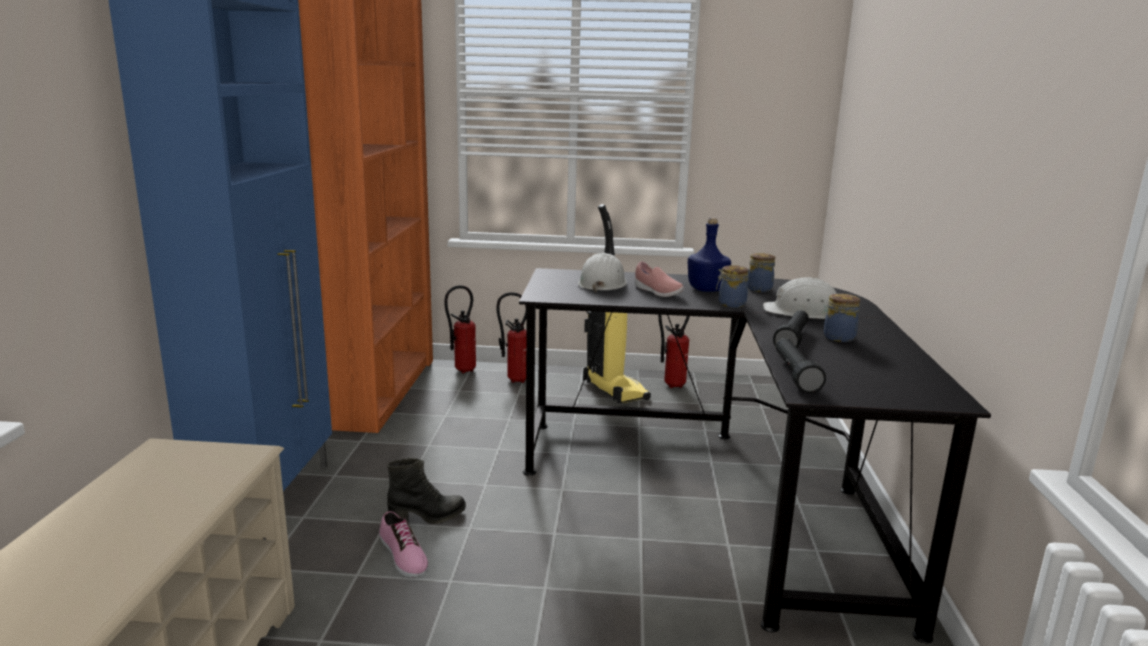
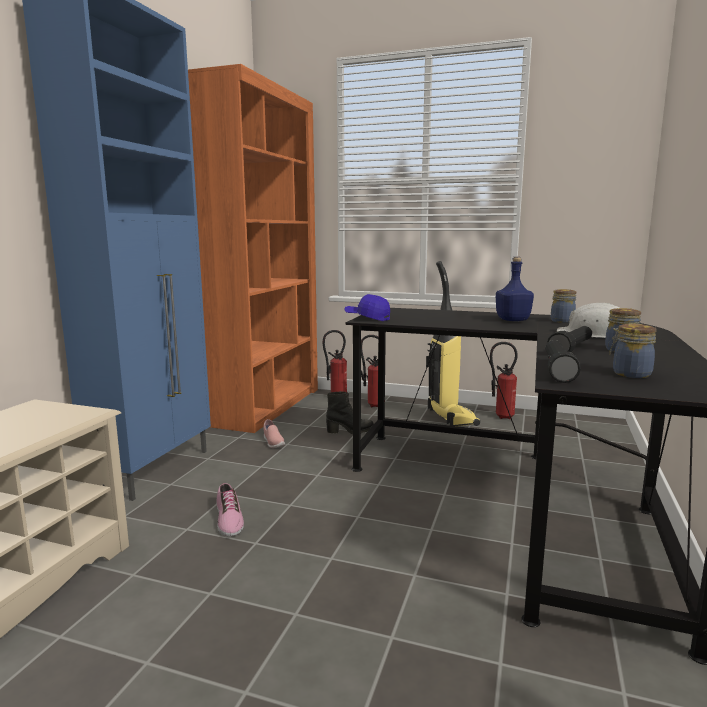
camera: 15 degrees right, 5 degrees down
(428, 517) = (261, 494): black boot -> black boot (350, 431)
(540, 292) = (367, 318): none -> blue cap
(602, 283) = (423, 315): white hard hat -> none
(657, 292) = (466, 320): pink shoe -> pink shoe (273, 443)
(730, 304) = (528, 328): jar -> jar (629, 374)

